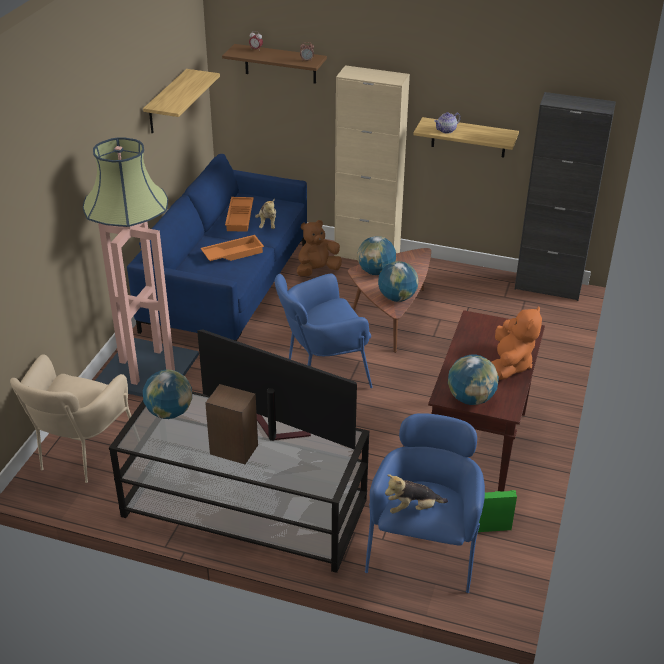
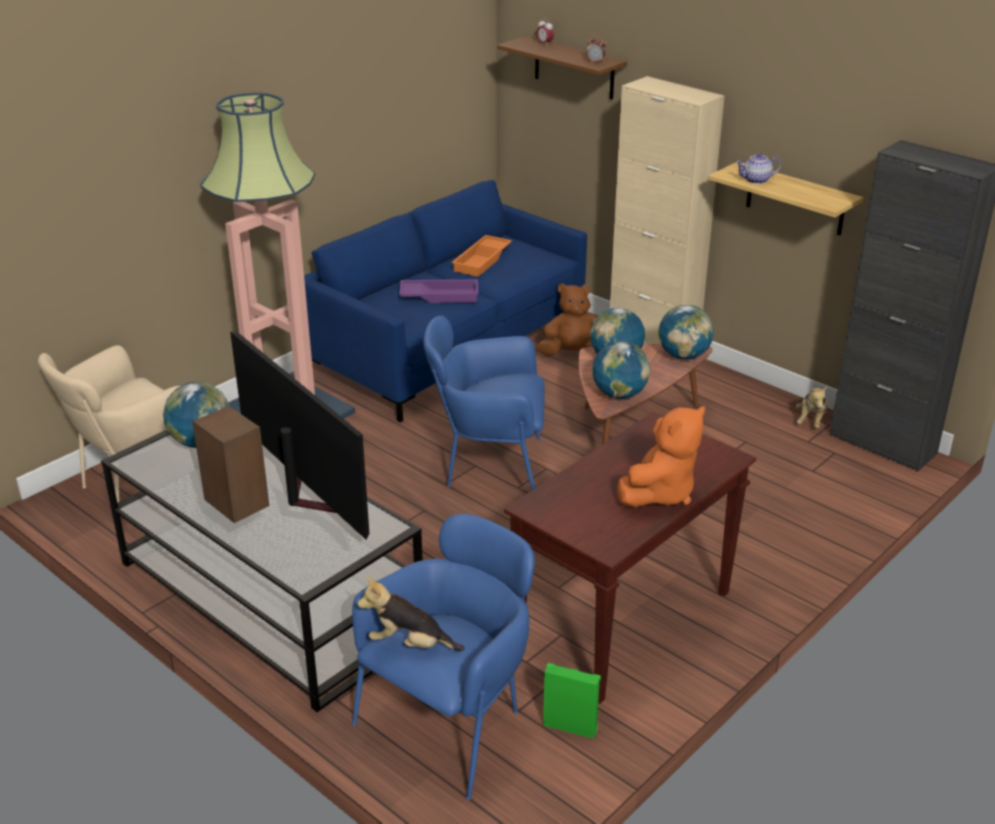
camera: 25 degrees right, 5 degrees down
(166, 102) = (405, 89): shelf -> none
(233, 253) = (440, 295): orange tray -> purple tray
(267, 224) = (509, 274): plush toy -> plush toy (811, 420)
(470, 399) = (567, 519): globe -> globe (683, 356)

